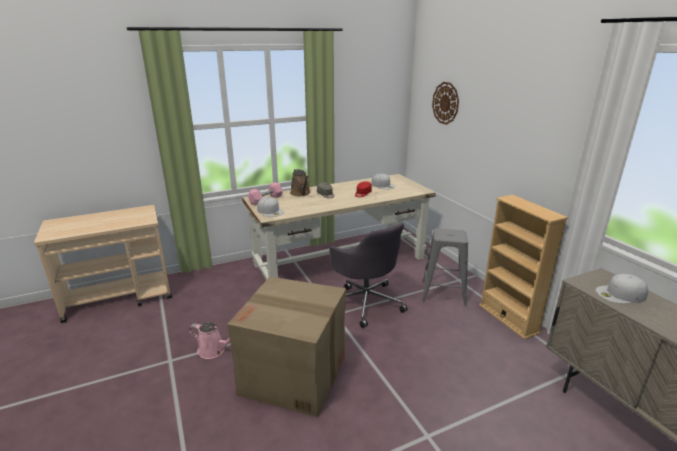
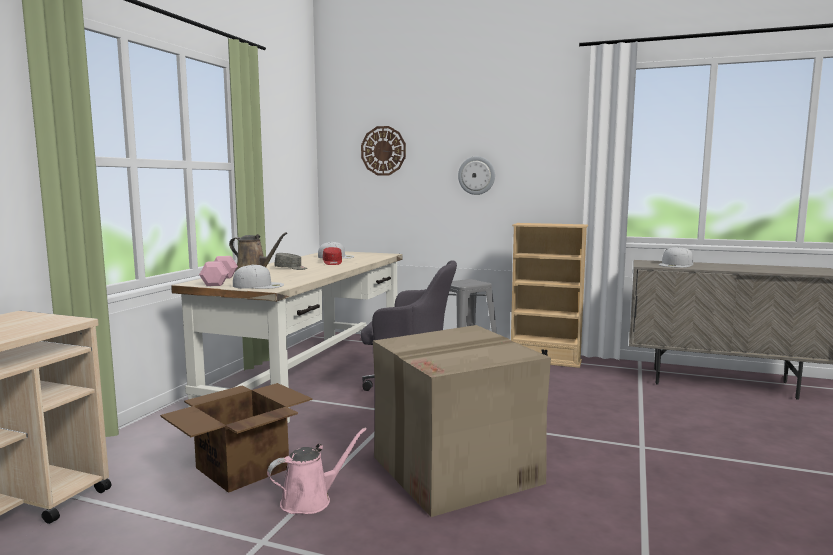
camera: 45 degrees left, 15 degrees down
(220, 313) = (241, 468): none -> cardboard box
(501, 140) = (476, 175): none -> wall clock

